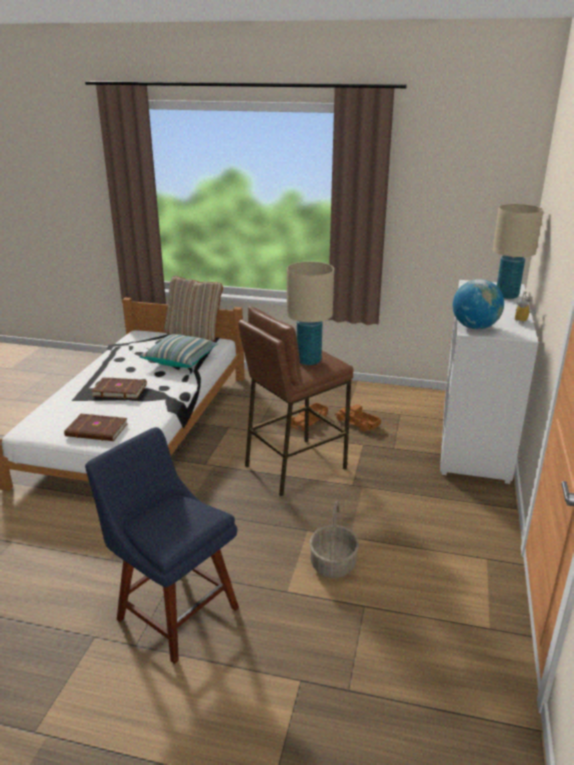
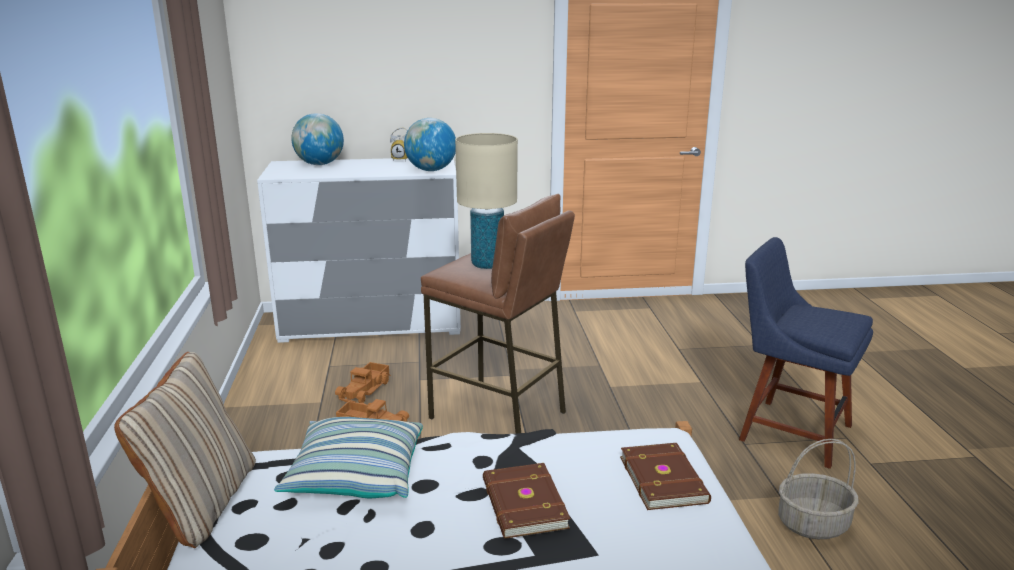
camera: 110 degrees left, 5 degrees down
(174, 610) = (789, 430): blue chair -> blue chair turned 105 degrees clockwise
(333, 564) = (645, 367): basket -> basket (813, 523)
(506, 296) = (320, 164): beige table lamp -> globe

